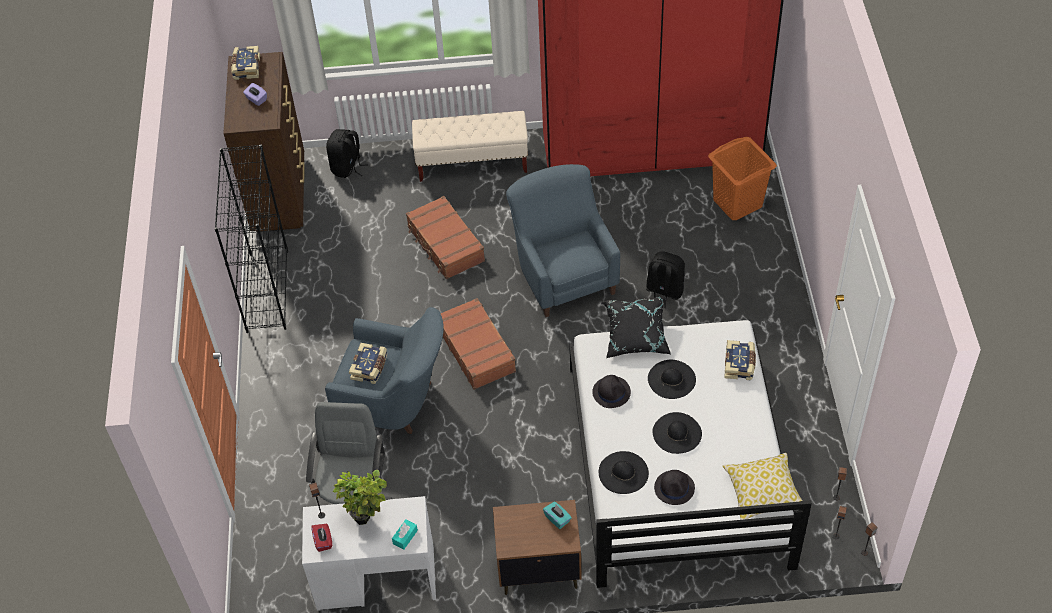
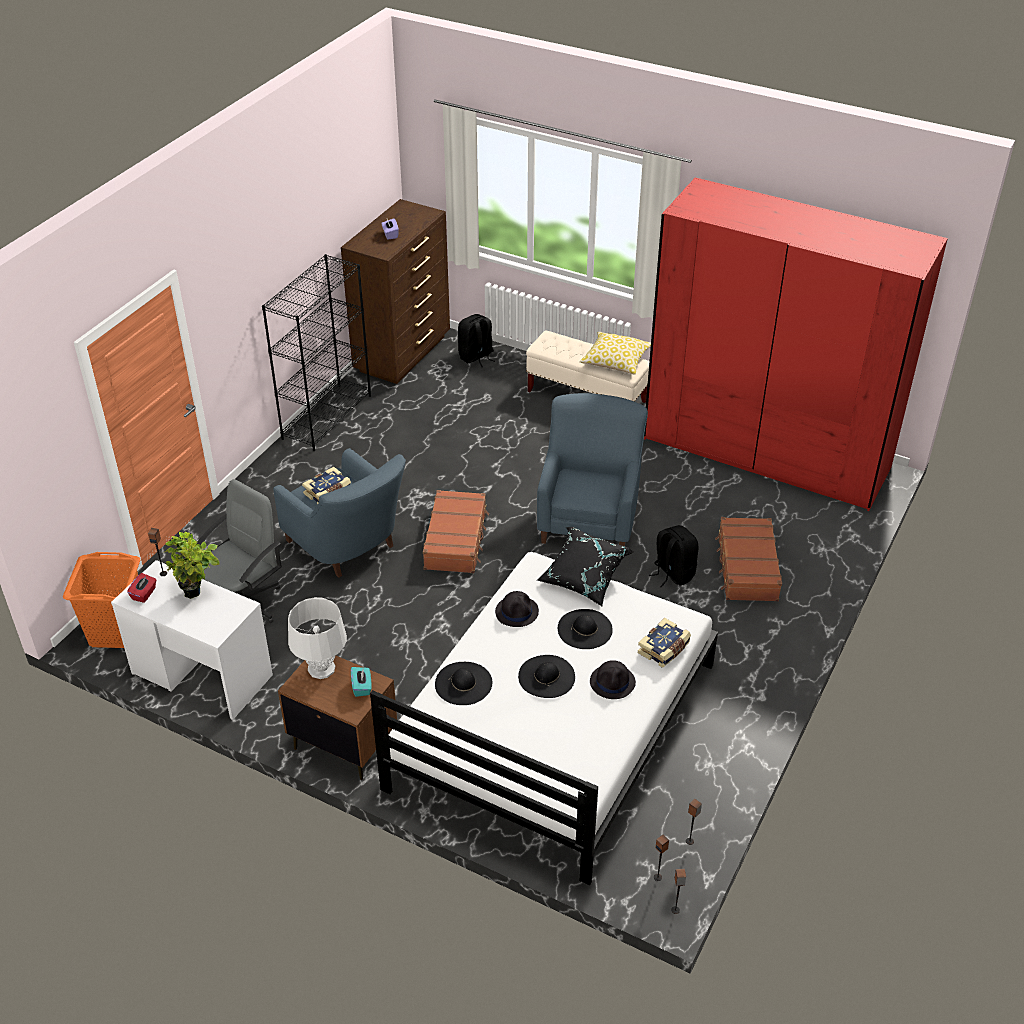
camera: 30 degrees right, 10 degrees down
(246, 68) = (405, 211): book -> none
(405, 537) = (211, 626): turquoise tissue box -> none
(445, 244) = (505, 447): brown suitcase -> brown suitcase (746, 567)
(514, 522) = (321, 668): none -> grey table lamp
(674, 488) = (500, 722): black hat -> black hat (613, 682)
(737, 203) = (812, 533): orange laundry basket -> orange laundry basket (117, 632)
(762, 493) = (584, 774): pillow -> pillow (615, 361)

